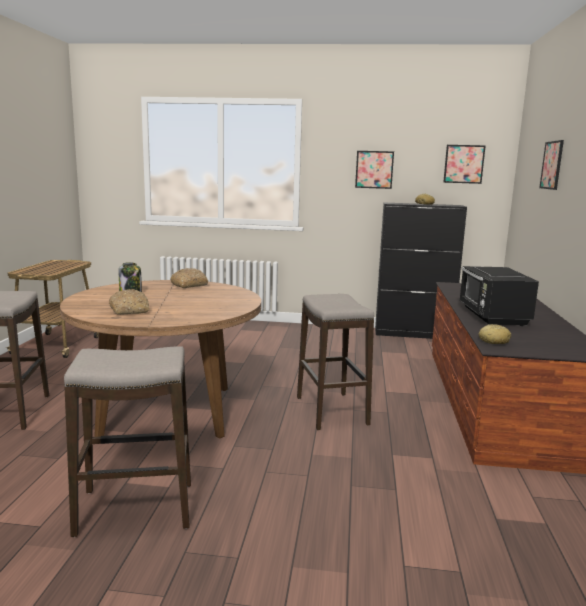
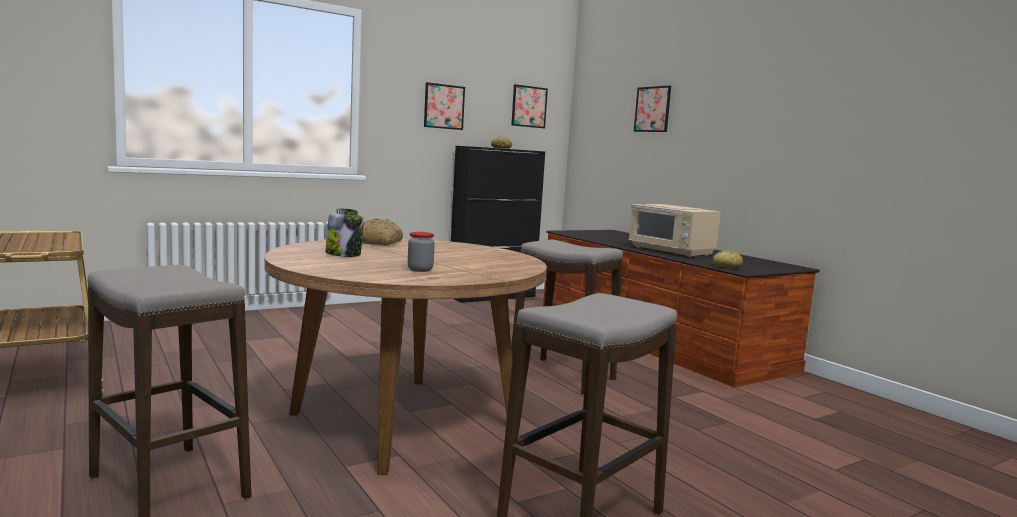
camera: 40 degrees left, 5 degrees down
(130, 310) = (420, 270): bread -> jar
(492, 317) = (671, 251): black microwave -> beige microwave

